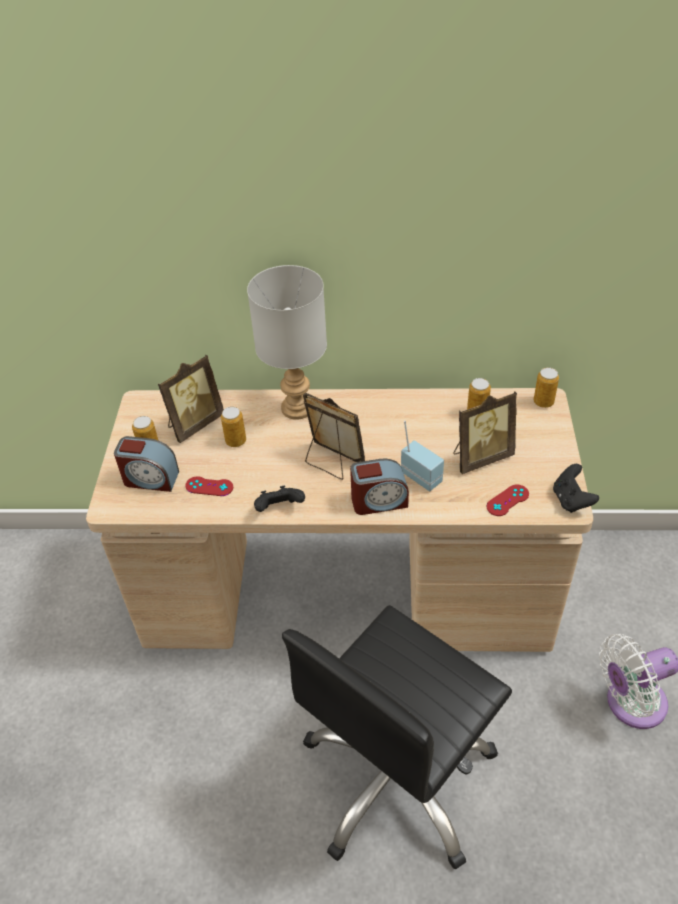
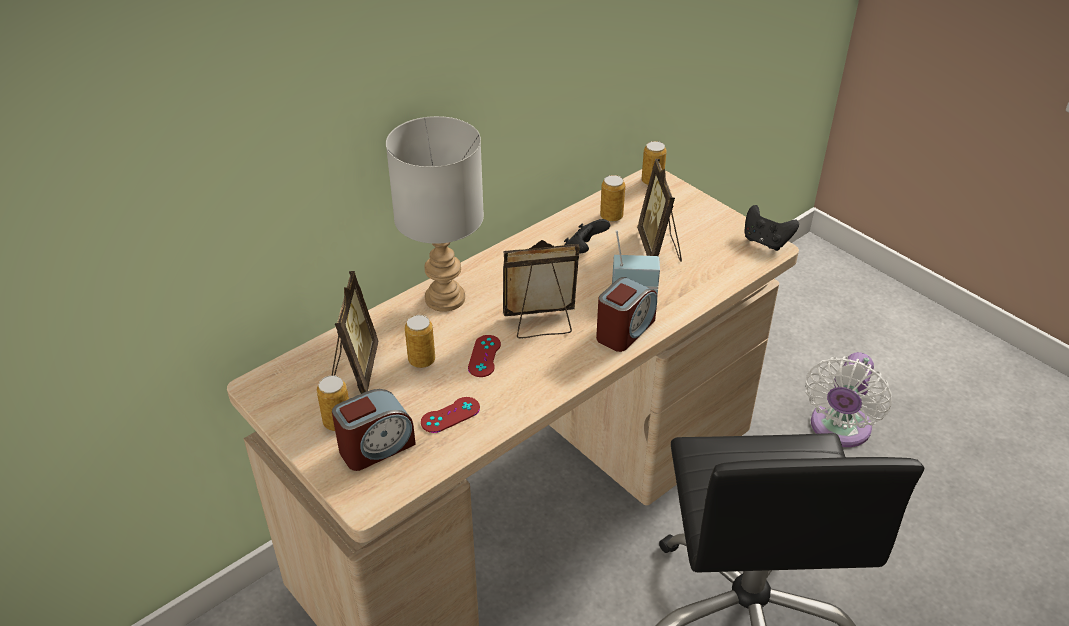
camera: 45 degrees left, 5 degrees down
(279, 509) = (546, 391): black game controller -> black game controller (583, 251)
(480, 457) = (659, 249): picture frame -> picture frame turned 150 degrees clockwise
(507, 500) = (722, 269): red game controller -> red game controller (484, 356)

